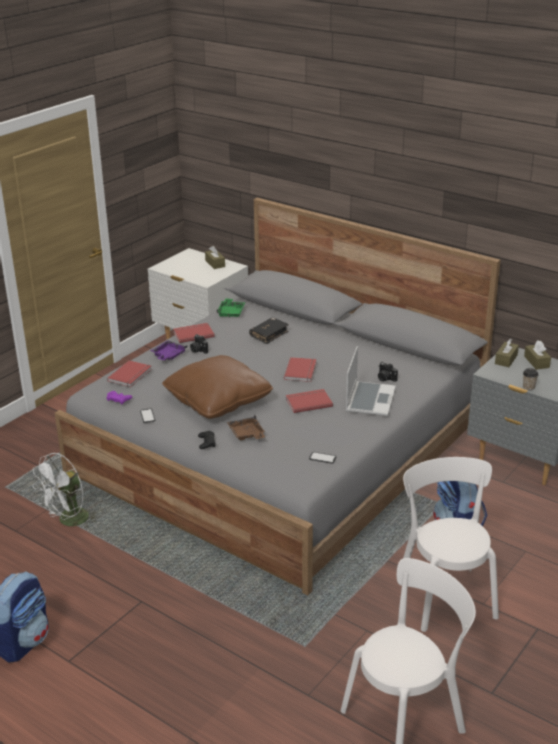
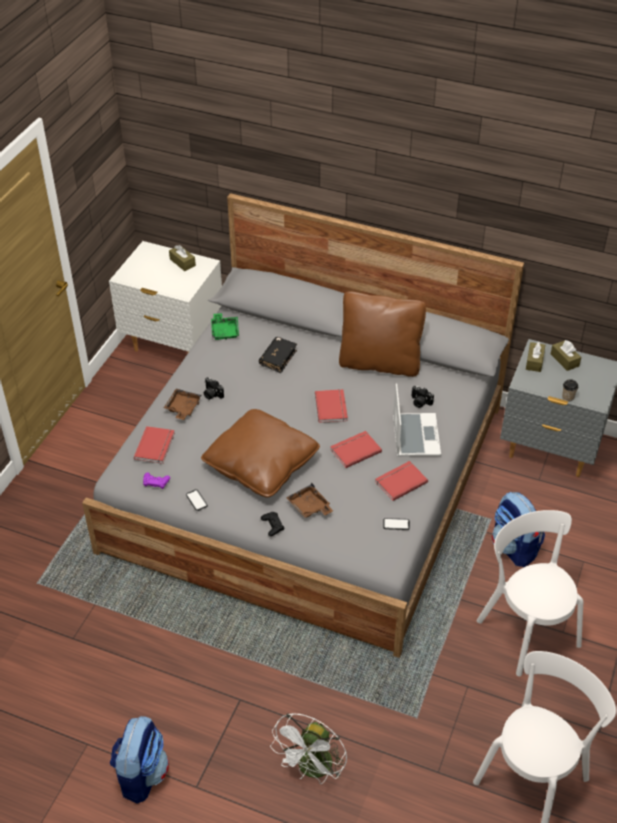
camera: 15 degrees left, 15 degrees up
(69, 521) = (125, 615): white fan -> white fan (312, 770)
(168, 355) = (183, 408): purple tray -> brown tray
(193, 334) = (196, 371): red book -> red book (400, 481)
(360, 348) = (379, 363): none -> brown pillow

